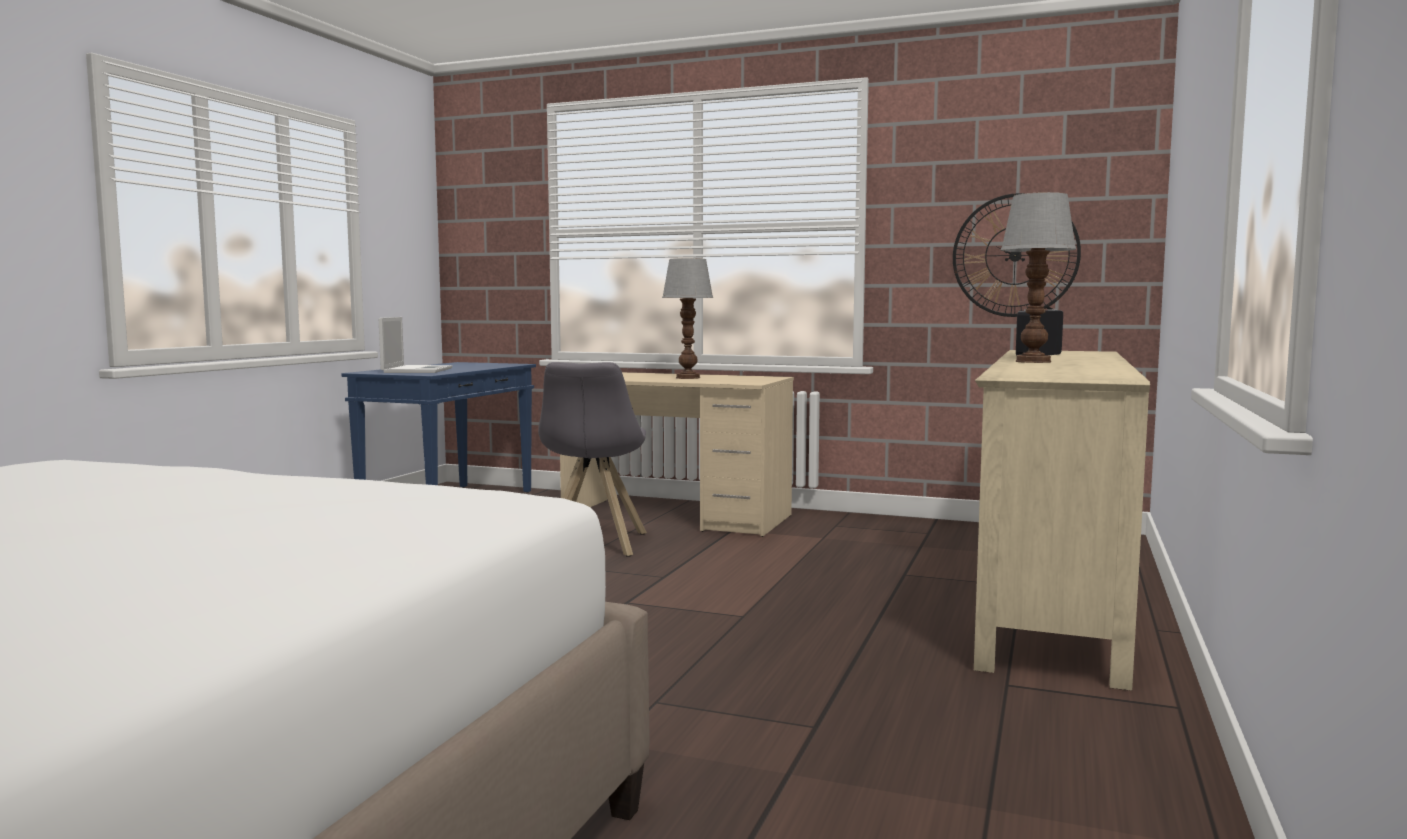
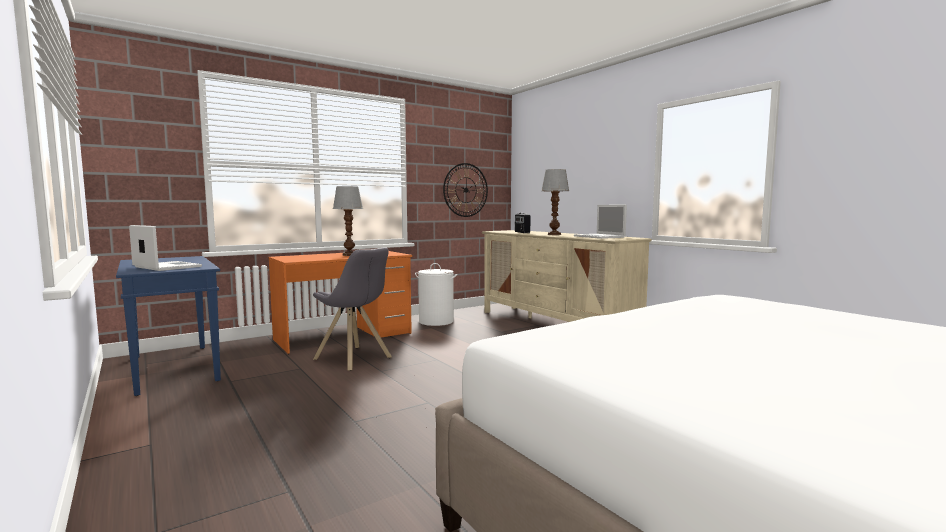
camera: 55 degrees left, 0 degrees up
(677, 517) = (344, 337): beige desk -> orange desk
(865, 531) = (436, 321): none -> white laundry basket
(1053, 371) = (600, 237): none -> laptop

